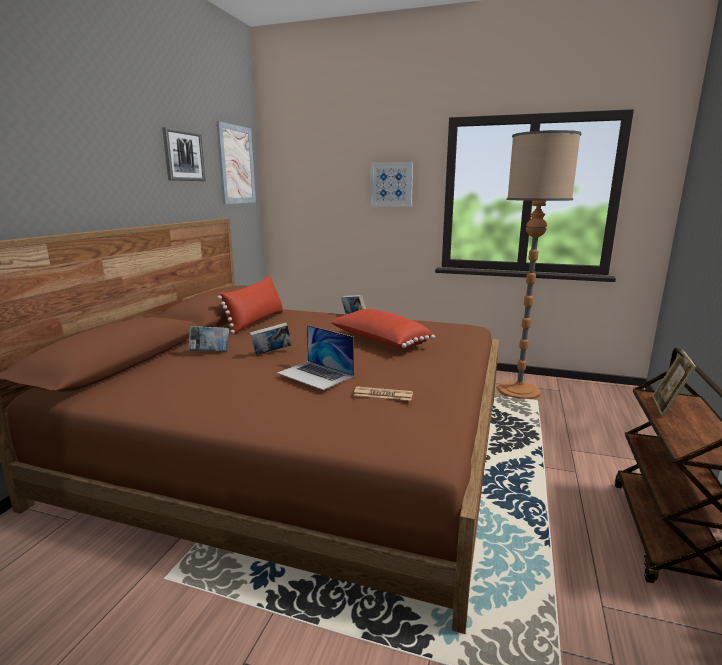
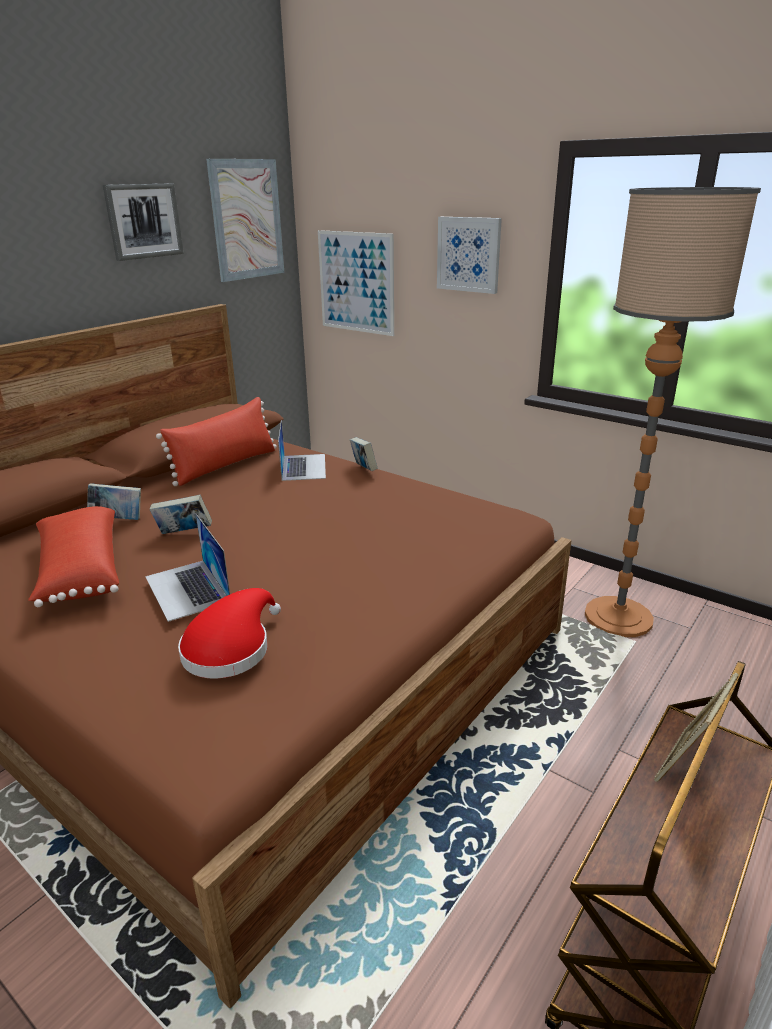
camera: 20 degrees right, 10 degrees up
(308, 207) = (356, 282): none -> picture
(312, 317) = (303, 467): none -> laptop
(379, 342) = (345, 532): red pillow -> red pillow (80, 571)
(383, 394) = (230, 648): newspaper -> red hat

